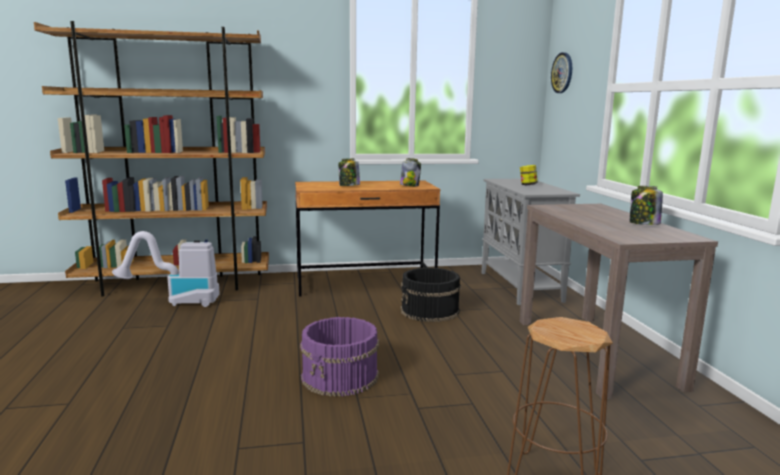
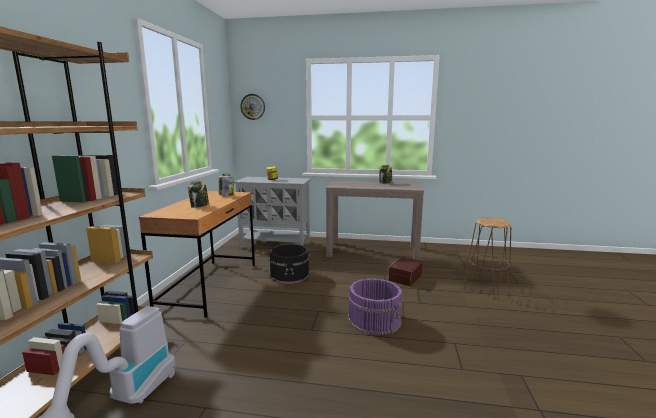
camera: 70 degrees left, 0 degrees up
(508, 388) = (404, 277): none -> brown storage box

